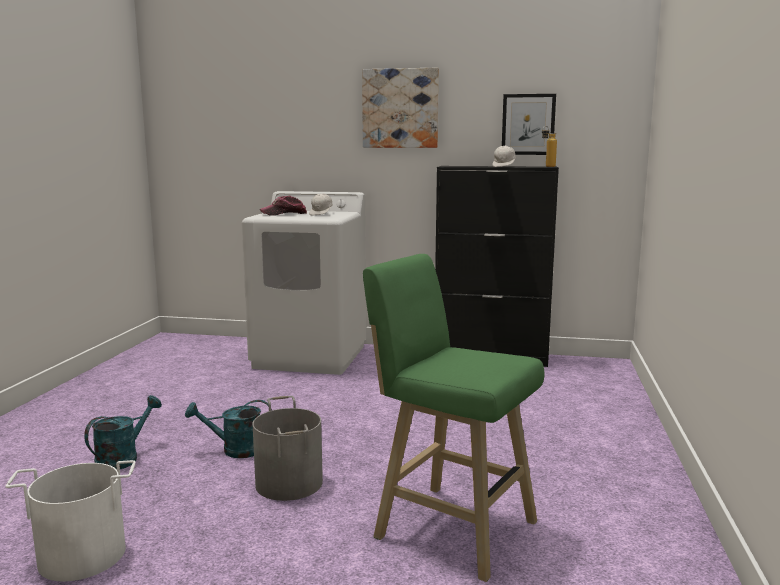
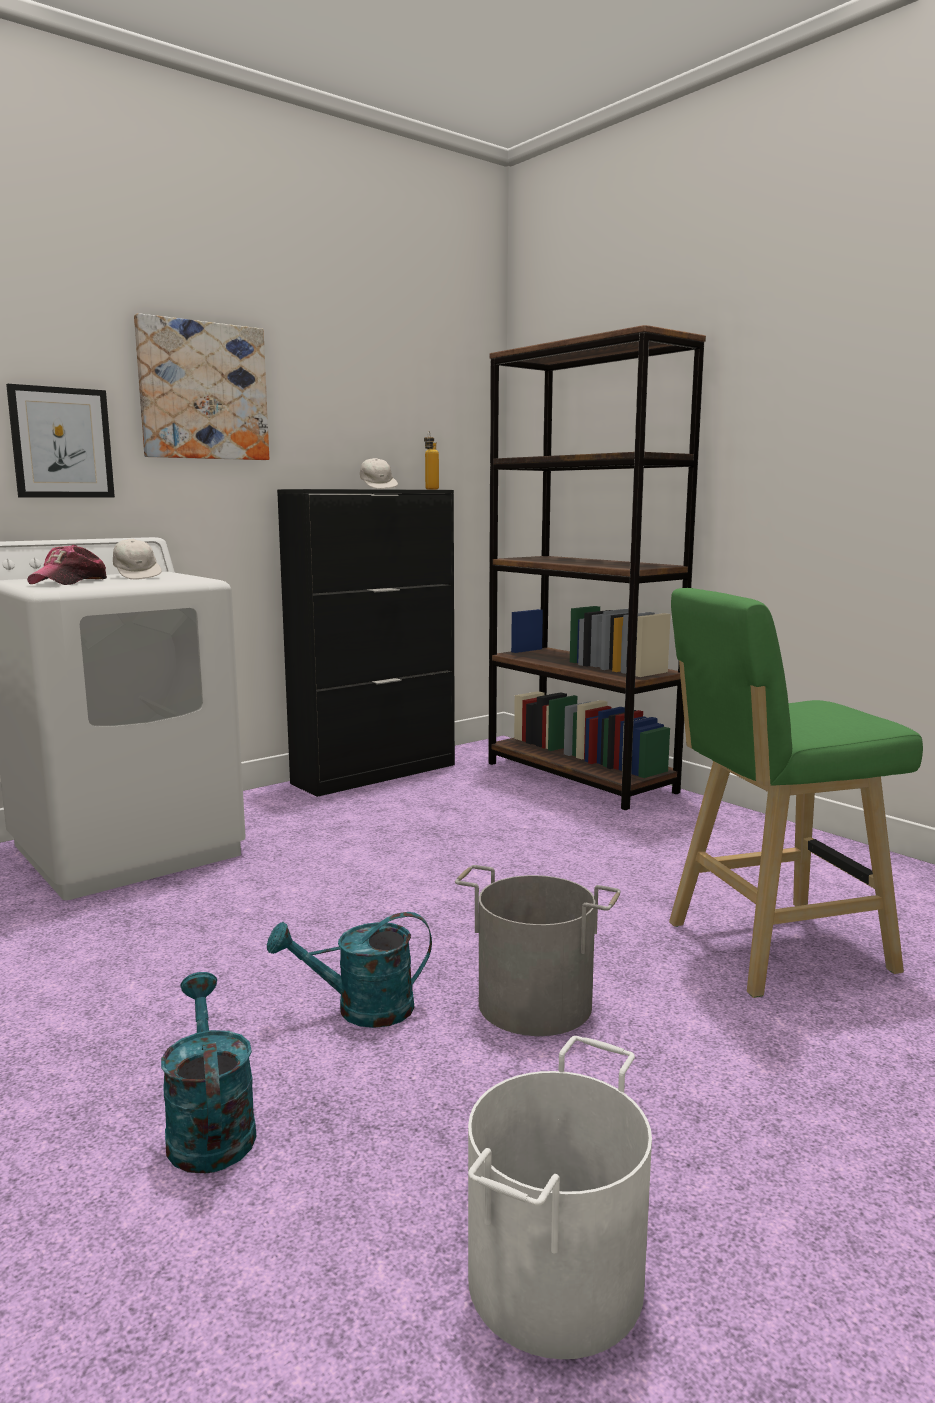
camera: 50 degrees left, 0 degrees up
(235, 450) = (361, 1010): turquoise watering can -> turquoise watering can turned 45 degrees clockwise
(528, 124) = (382, 429): picture -> picture (61, 443)
(608, 399) = (580, 777): none -> brown bookcase

